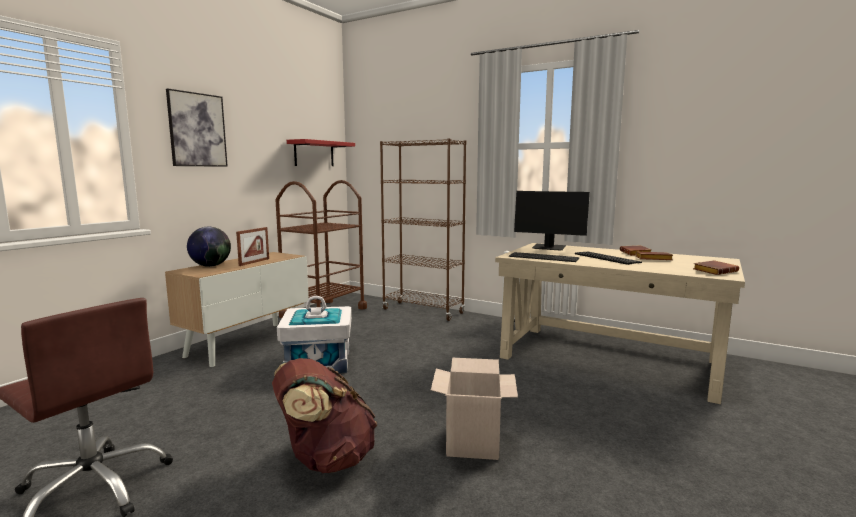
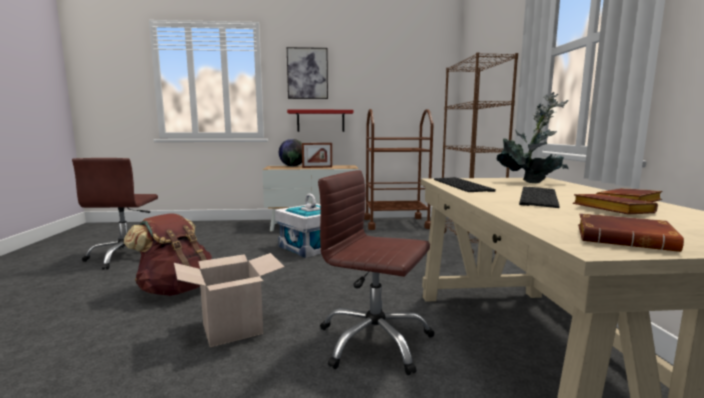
camera: 55 degrees right, 0 degrees up
(314, 153) = (417, 87): red shelf -> red shelf (320, 121)
(549, 248) = (531, 181): monitor -> potted plant
(550, 393) = (374, 341): none -> brown office chair

